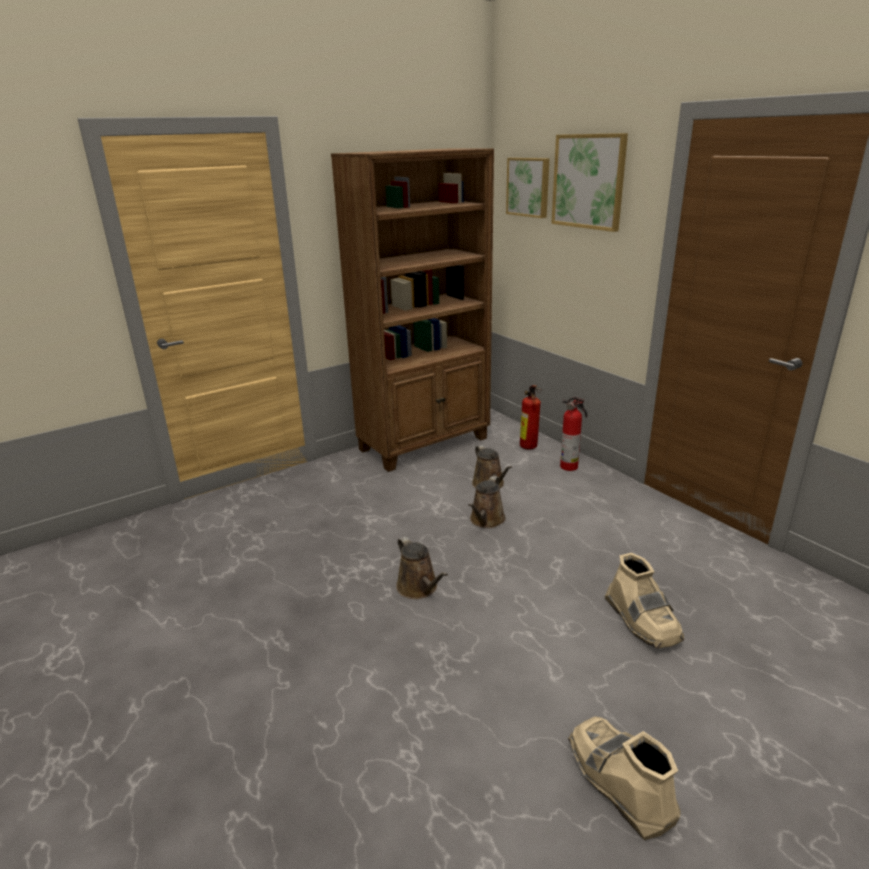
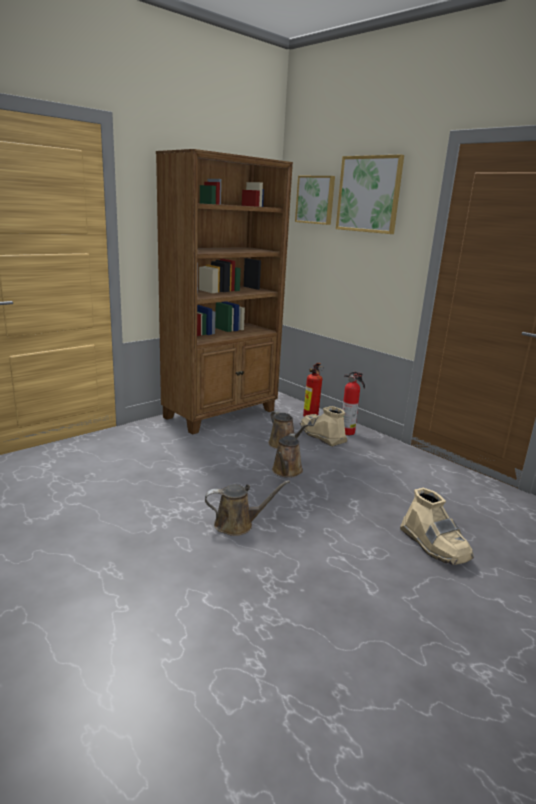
camera: 10 degrees left, 5 degrees down
(419, 588) = (237, 524): brown watering can -> brown watering can turned 60 degrees counterclockwise
(619, 782) = (447, 673): beige boot -> beige boot (322, 436)

